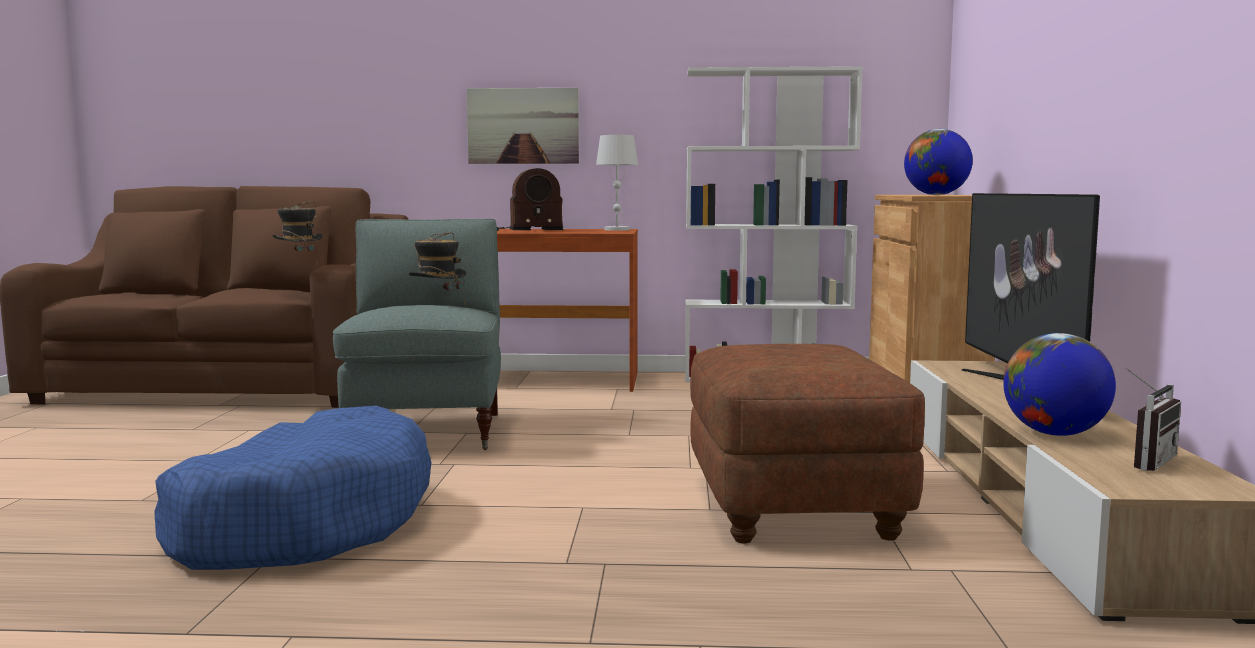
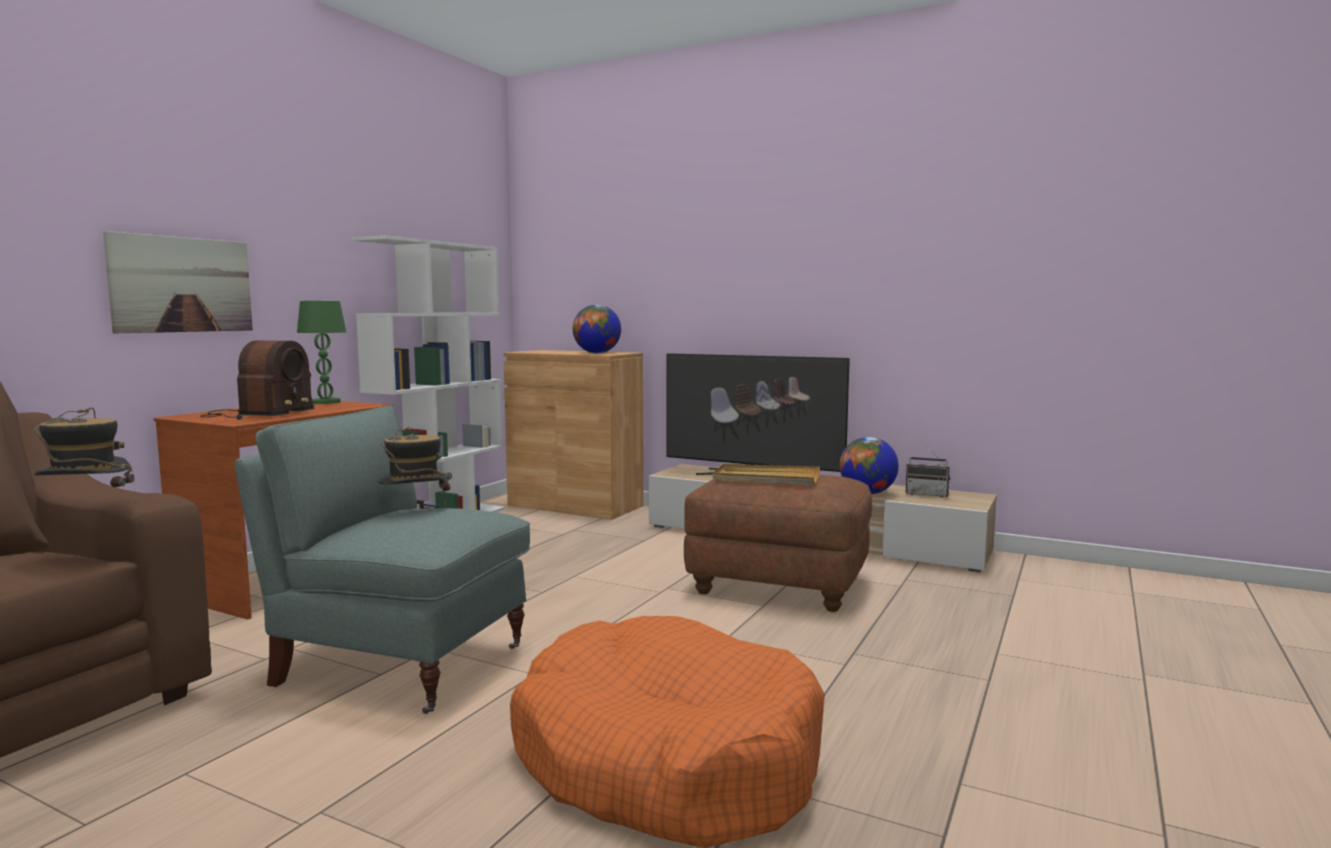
camera: 65 degrees left, 0 degrees up
(303, 522) = (666, 759): blue dog bed -> orange dog bed
(616, 230) = (325, 402): white table lamp -> green table lamp
(778, 350) = (766, 478): none -> beige tray
(1144, 461) = (927, 494): radio -> radio turned 135 degrees clockwise

